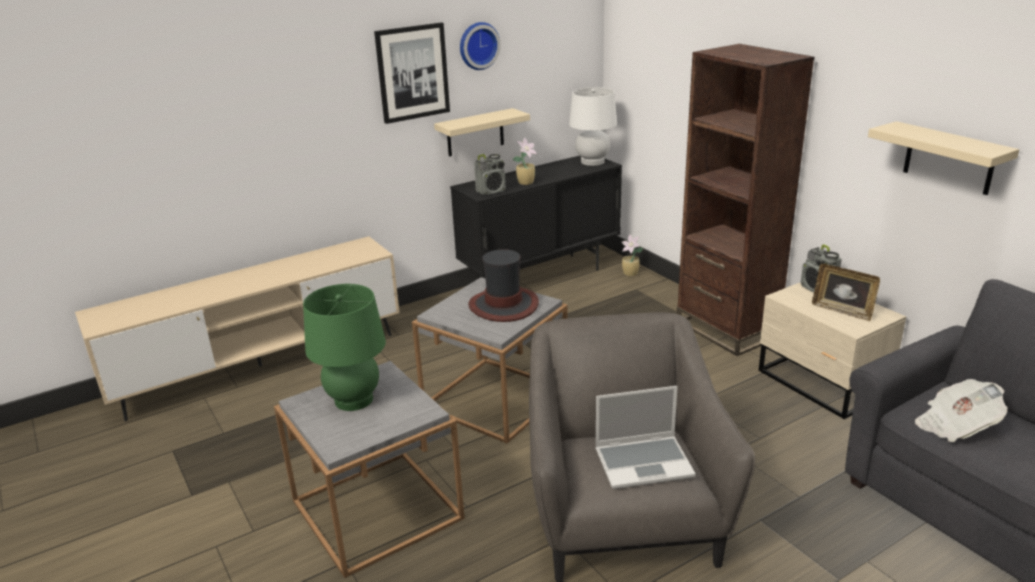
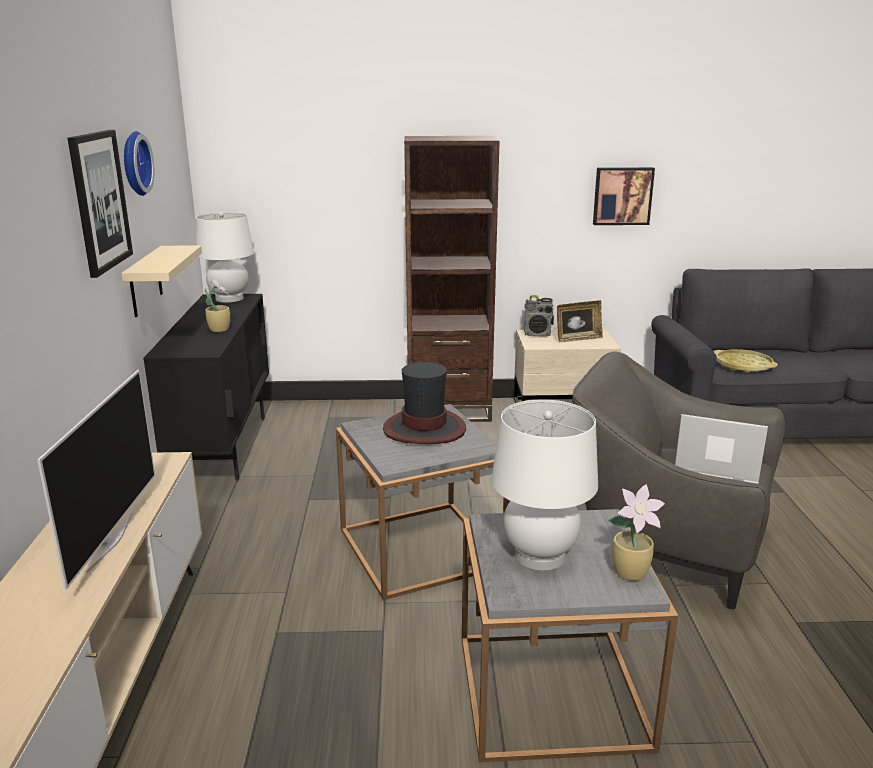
camera: 60 degrees left, 5 degrees down
(278, 277) = (109, 541): none -> television
(354, 400) = (540, 555): green table lamp -> white table lamp
(491, 191) = (207, 346): radio -> none
(630, 274) = (297, 409): potted plant -> potted plant (632, 573)
(644, 462) = (715, 467): laptop -> laptop turned 90 degrees counterclockwise
(949, 158) = (622, 196): beige shelf -> picture
(955, 426) = (743, 366): newspaper -> yellow tray

